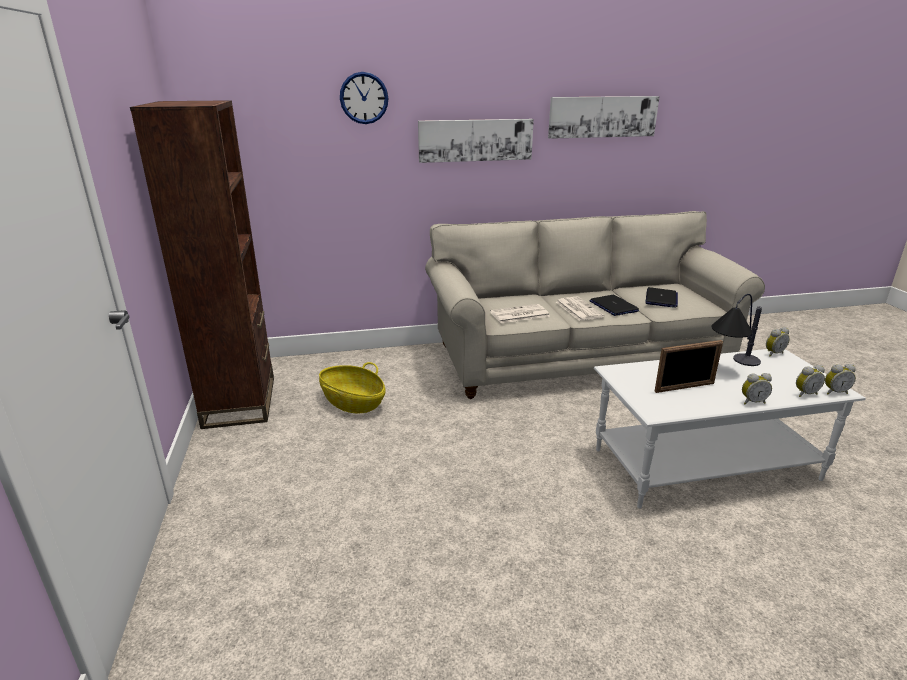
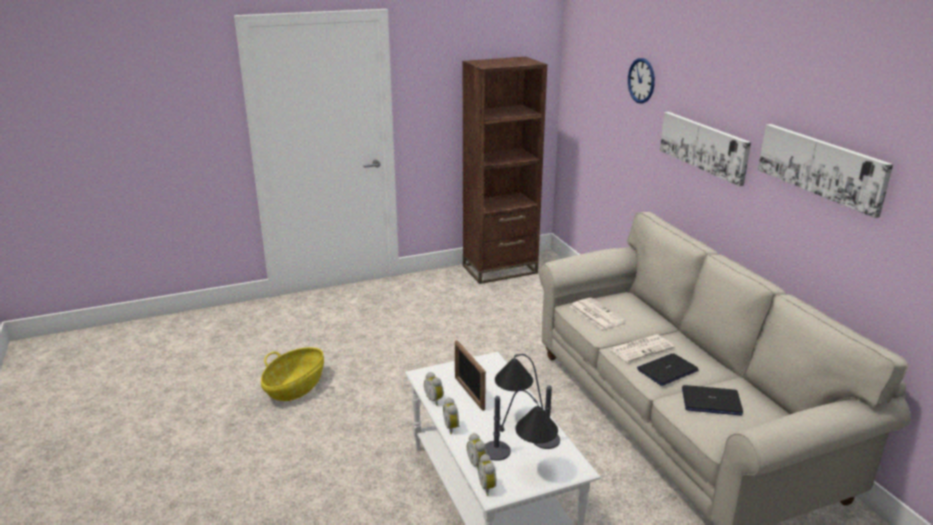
camera: 80 degrees right, 0 degrees up
(353, 402) = (519, 309): basket -> basket (295, 387)
(773, 353) = (573, 463): alarm clock -> alarm clock (435, 400)
(789, 374) = (520, 463): none -> table lamp

